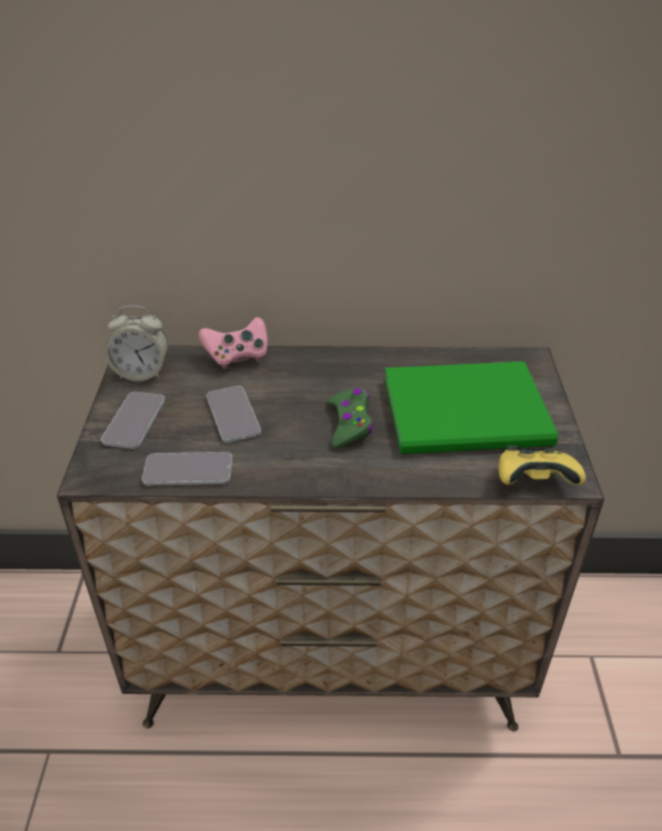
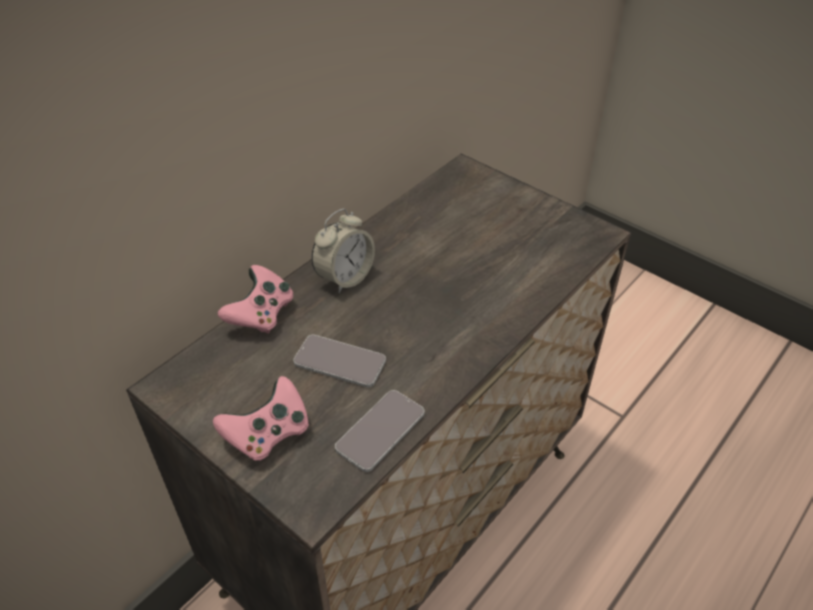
camera: 50 degrees left, 5 degrees up
(134, 421) = (268, 434): phone -> pink game controller
(142, 373) = (200, 392): alarm clock -> alarm clock (345, 277)
(350, 424) = (430, 300): green game controller -> none
(471, 414) = (490, 233): green book -> none
(534, 482) = (588, 250): yellow game controller -> none

